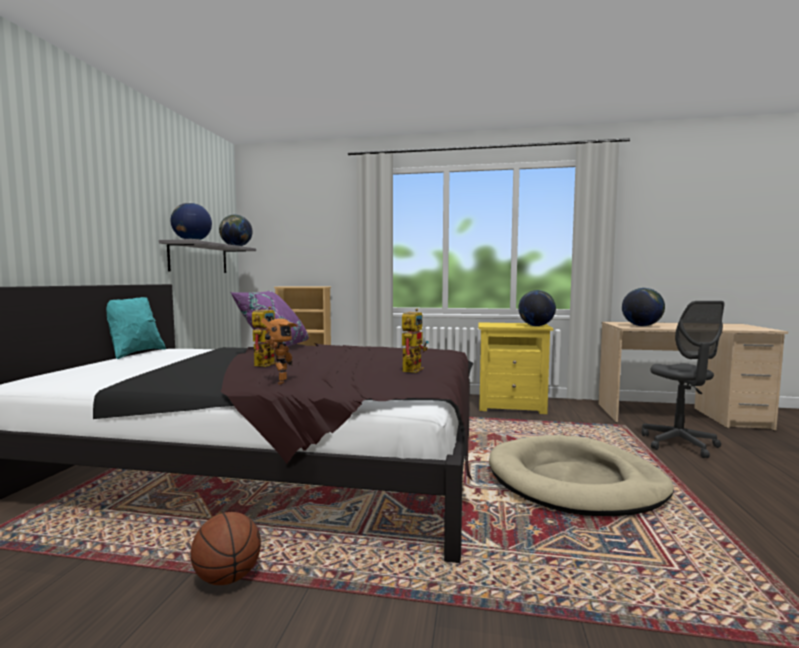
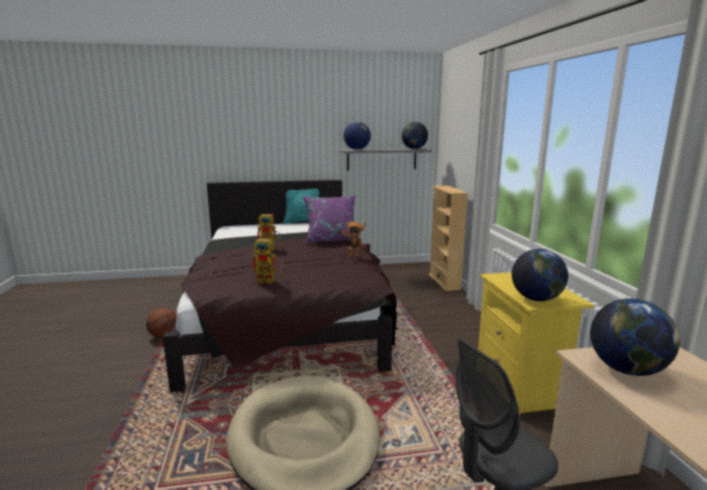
camera: 70 degrees right, 10 degrees up
(279, 382) = (218, 260): toy robot -> toy robot (351, 257)

